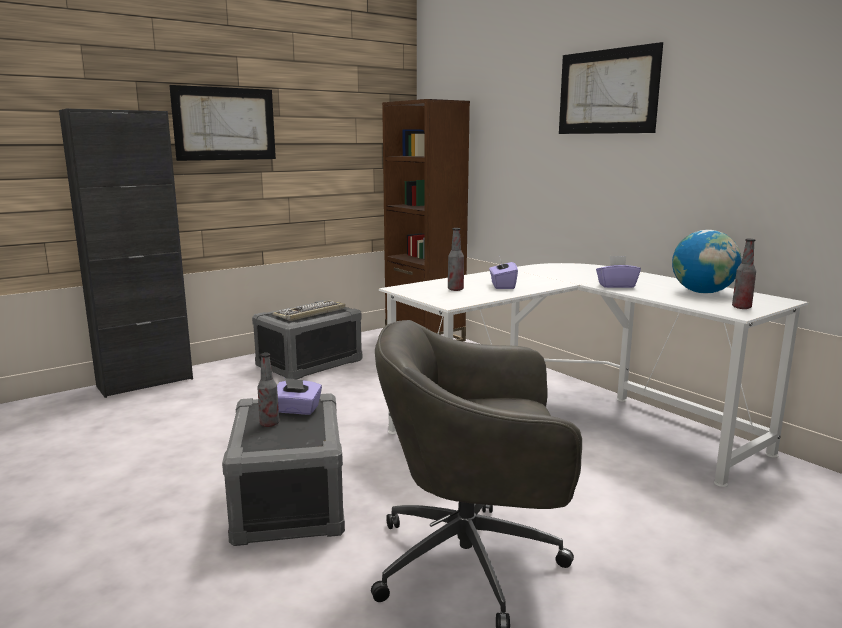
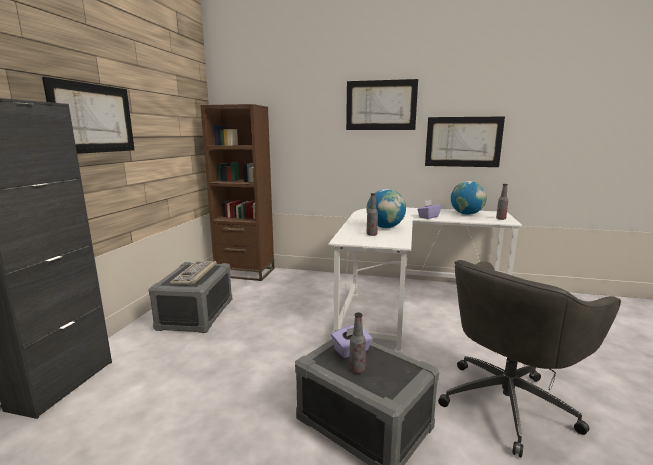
camera: 40 degrees left, 0 degrees up
(502, 286) = (385, 227): purple tissue box -> globe
(733, 155) = (463, 142): none -> picture

